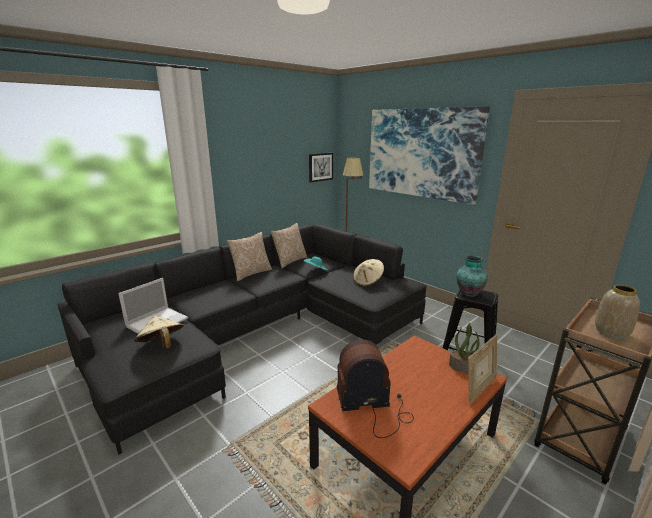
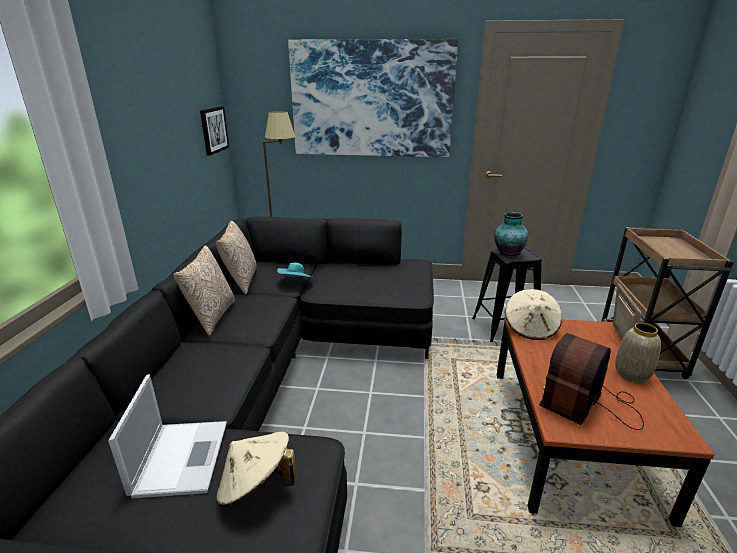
camera: 40 degrees left, 5 degrees up
(368, 282) = (378, 276): beige hat -> beige hat (530, 328)
(462, 367) = (581, 328): potted plant -> none
(610, 332) = (673, 251): vase -> vase (631, 373)

